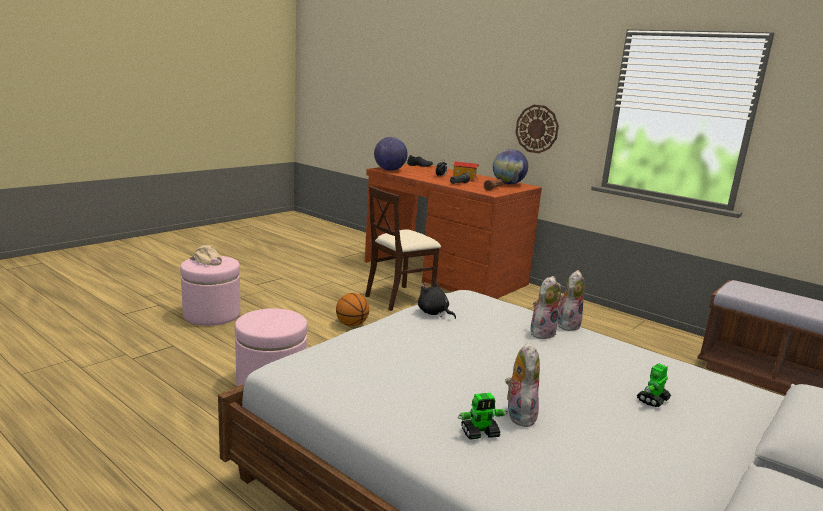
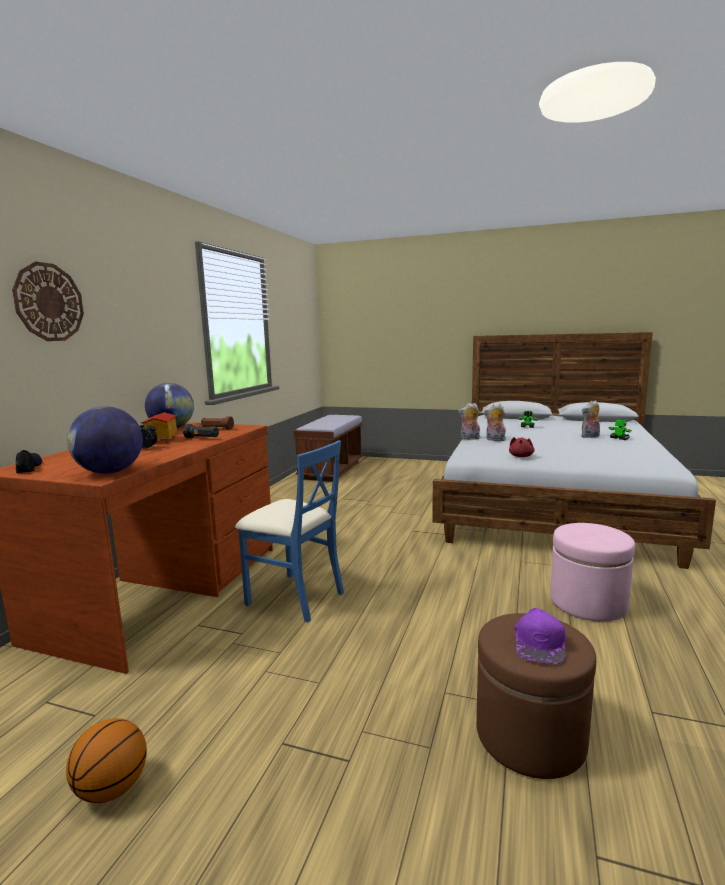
camera: 110 degrees left, 5 degrees down
(206, 261) = (540, 642): beige cap -> purple cap
(212, 315) = (530, 735): pink ottoman -> brown ottoman
(351, 324) = (411, 603): basketball -> basketball (113, 788)
(399, 298) = (295, 597): beige chair -> blue chair
(434, 313) = (521, 456): black plush toy -> red plush toy
(537, 129) = (148, 355): wall clock -> wall clock (49, 302)

